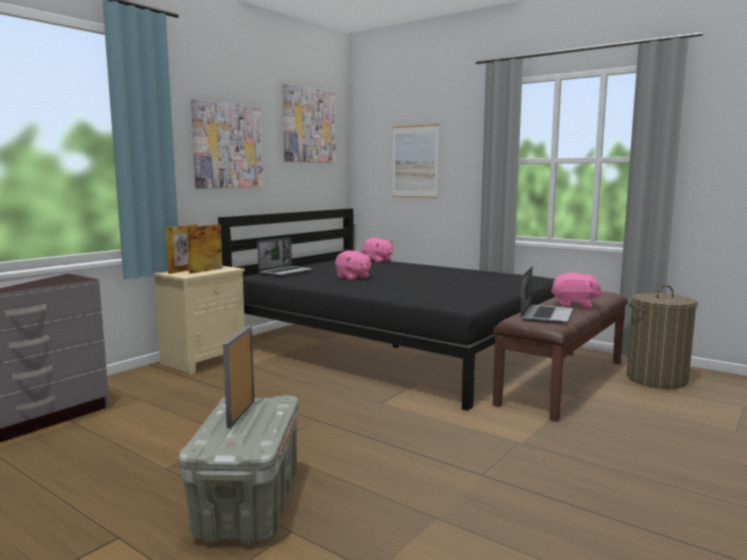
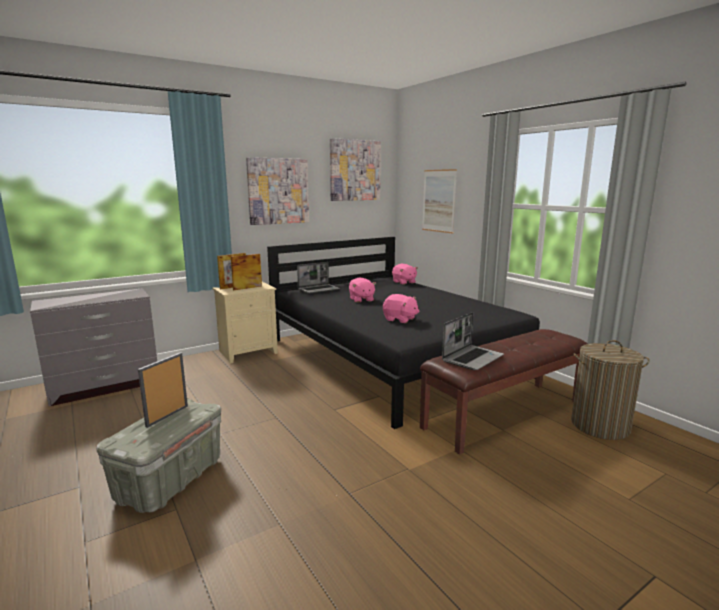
camera: 20 degrees right, 5 degrees up
(574, 305) = (515, 349): pink plush toy -> pink plush toy (400, 319)

